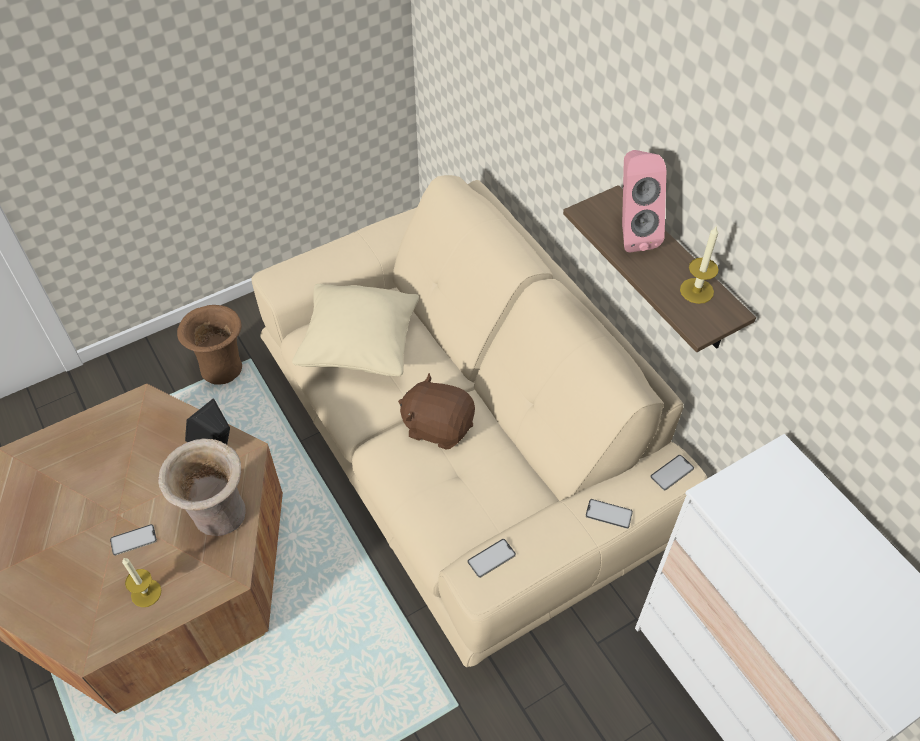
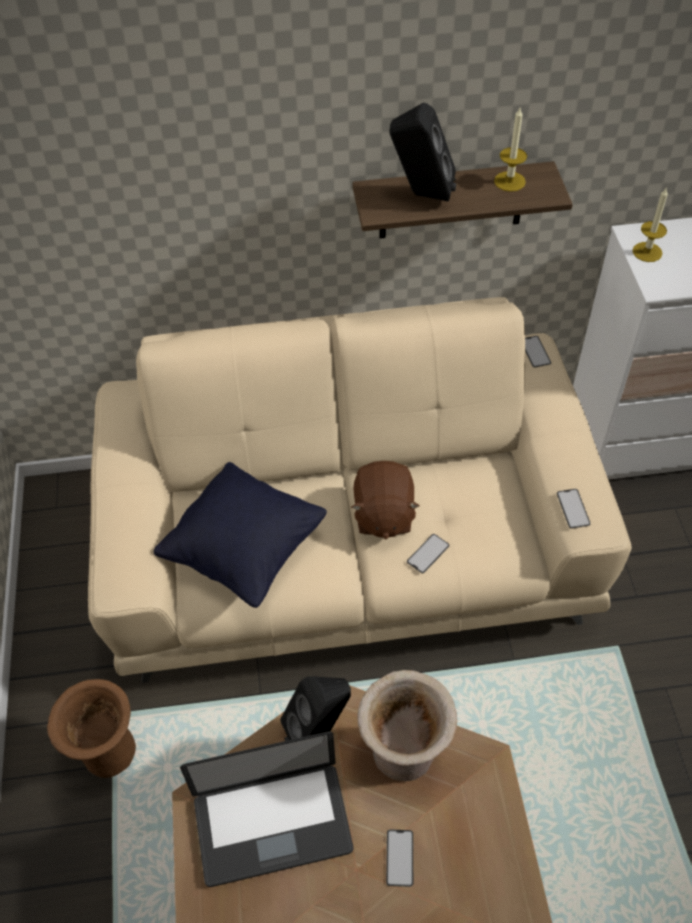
camera: 65 degrees left, 0 degrees up
(138, 450) = (272, 824): none -> laptop
(146, 593) = (476, 858): candle -> candle (647, 252)
(359, 348) = (245, 551): beige pillow -> black pillow
(438, 426) = (383, 514): brown plush toy -> brown plush toy turned 45 degrees counterclockwise
(609, 514) = (559, 409): phone -> phone (428, 553)
(631, 234) = (421, 194): pink speaker -> black speaker

